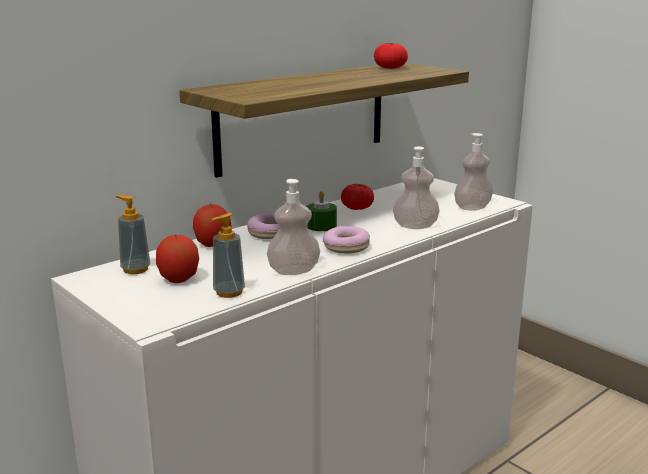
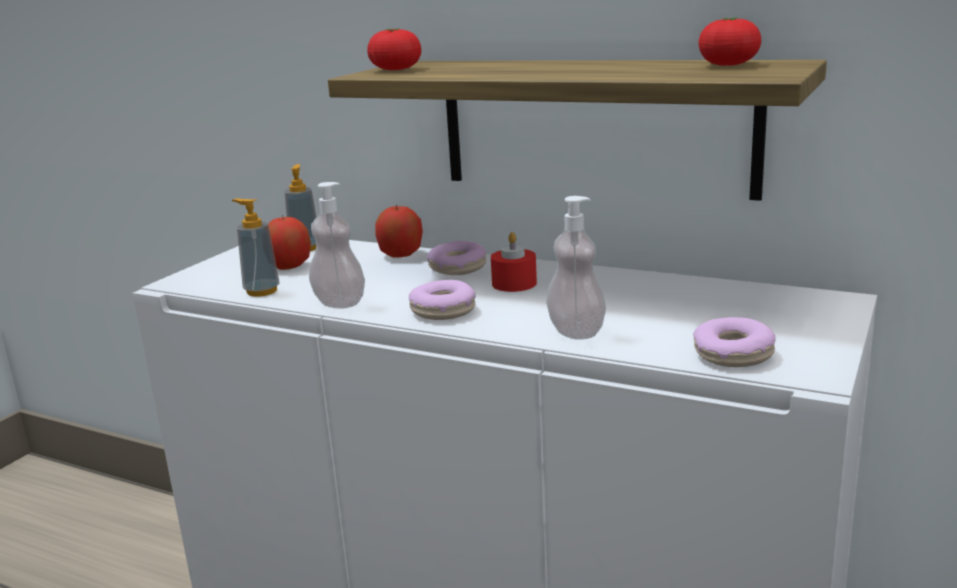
camera: 70 degrees right, 0 degrees up
(321, 226) = (514, 283): green candle -> red candle
(357, 208) = (615, 286): tomato -> tomato (396, 69)
(472, 208) = (732, 354): soap dispenser -> donut

